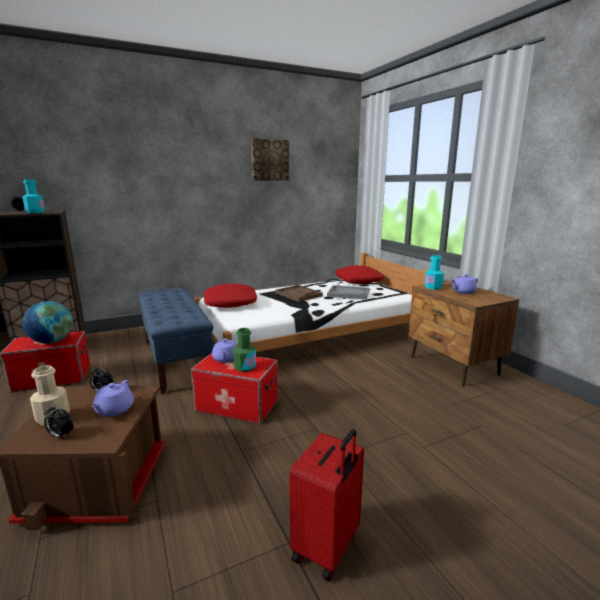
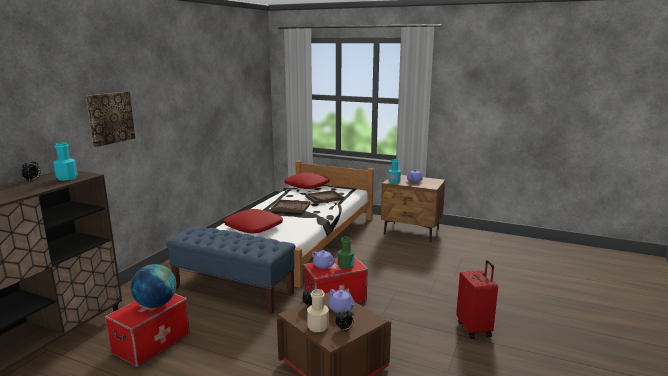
camera: 40 degrees left, 0 degrees up
(270, 160) = (218, 87): picture -> picture (110, 118)
(348, 294) = (324, 198): grey tray -> brown tray

